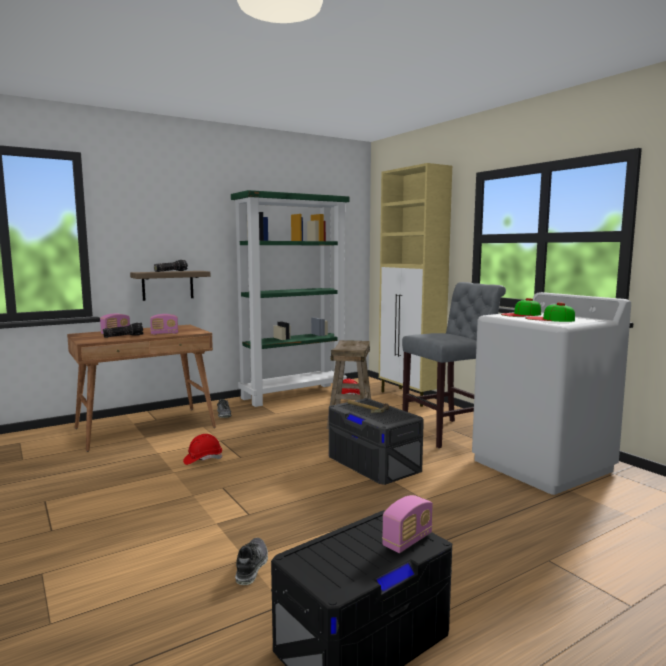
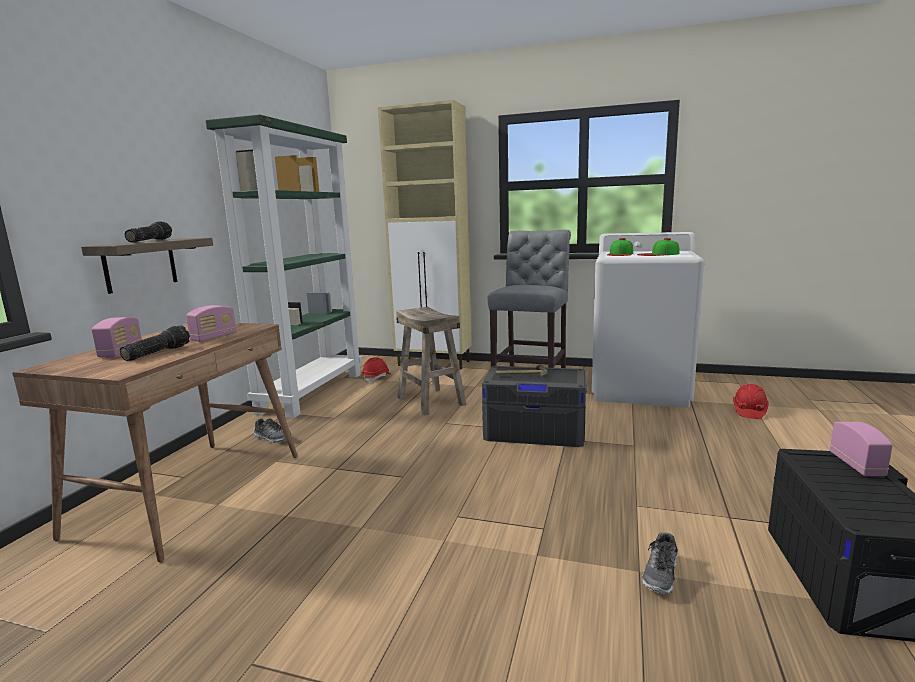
camera: 40 degrees left, 5 degrees up
(203, 459) = (364, 497): red hard hat -> red hard hat (749, 411)
(251, 567) = (661, 575): shoe -> shoe turned 120 degrees counterclockwise

